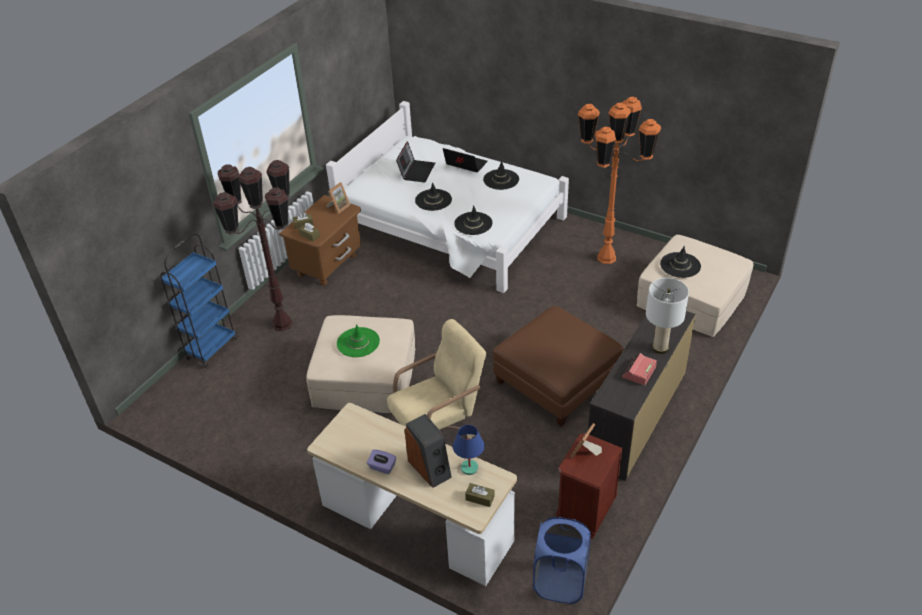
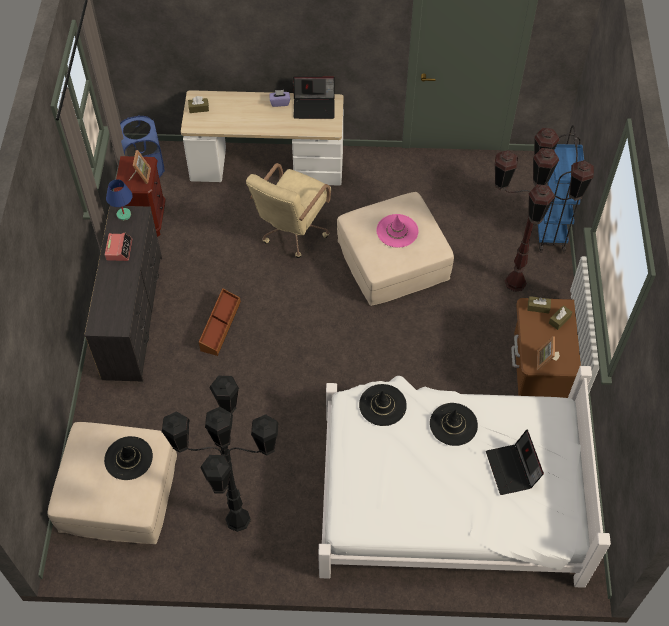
camera: 150 degrees right, 15 degrees up
(358, 342) = (397, 231): green hat -> pink hat
(430, 468) = (245, 114): speaker -> none
(465, 165) = (461, 510): laptop -> laptop (314, 106)
(469, 468) = (217, 124): blue table lamp -> blue table lamp (123, 214)
(501, 179) = (398, 500): black hat -> none
(556, 381) = (220, 326): brown ottoman -> brown storage box
(607, 258) = (237, 520): orange floor lamp -> black floor lamp
(660, 348) = (108, 282): white table lamp -> none

